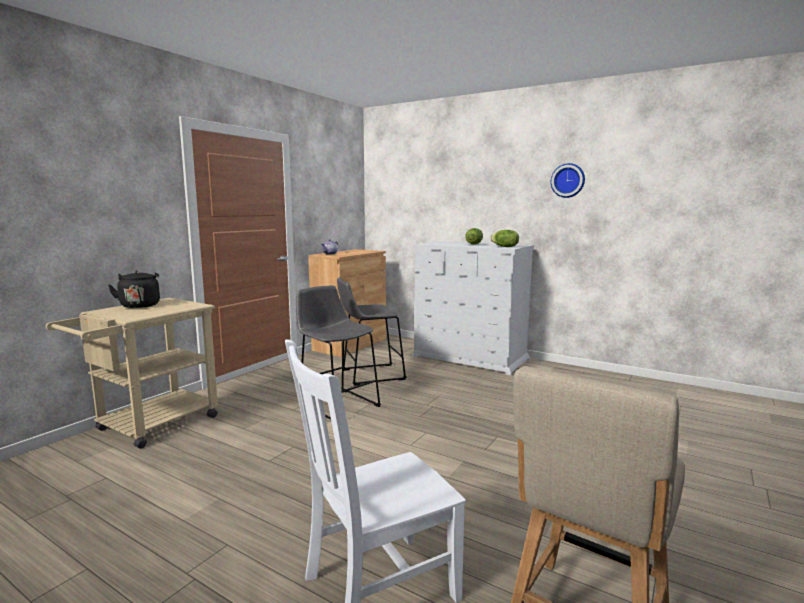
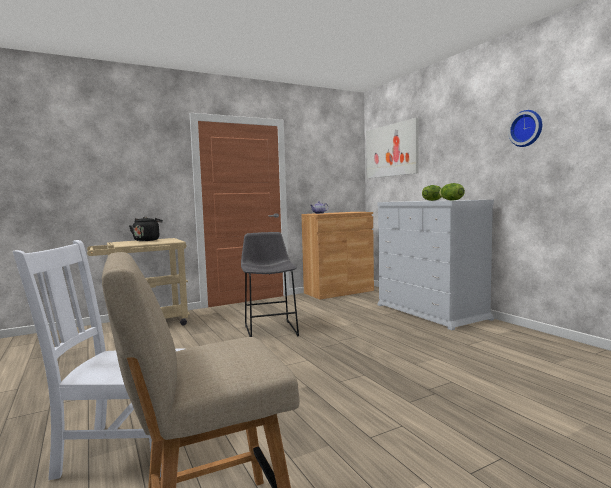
camera: 30 degrees right, 5 degrees down
(369, 375) = (323, 314): grey stool -> none
(405, 182) = (391, 150): none -> picture

